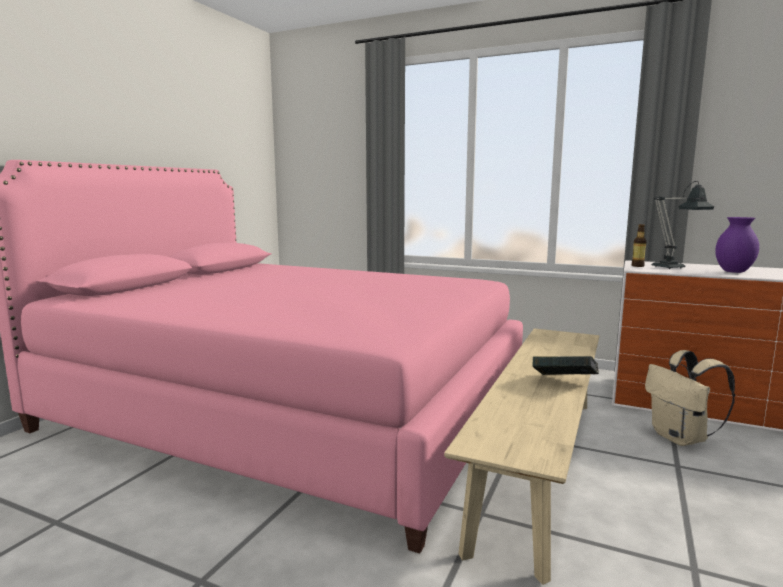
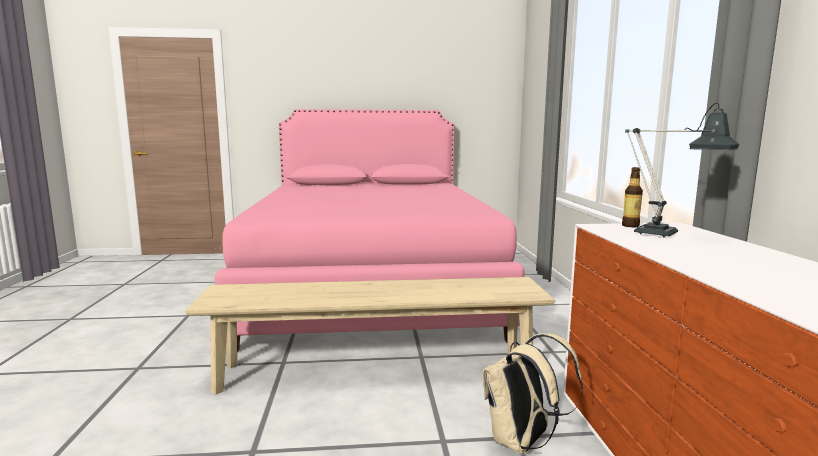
camera: 60 degrees right, 0 degrees up
(564, 383) = (365, 298): book -> none
(733, 271) = (702, 253): purple vase -> none

